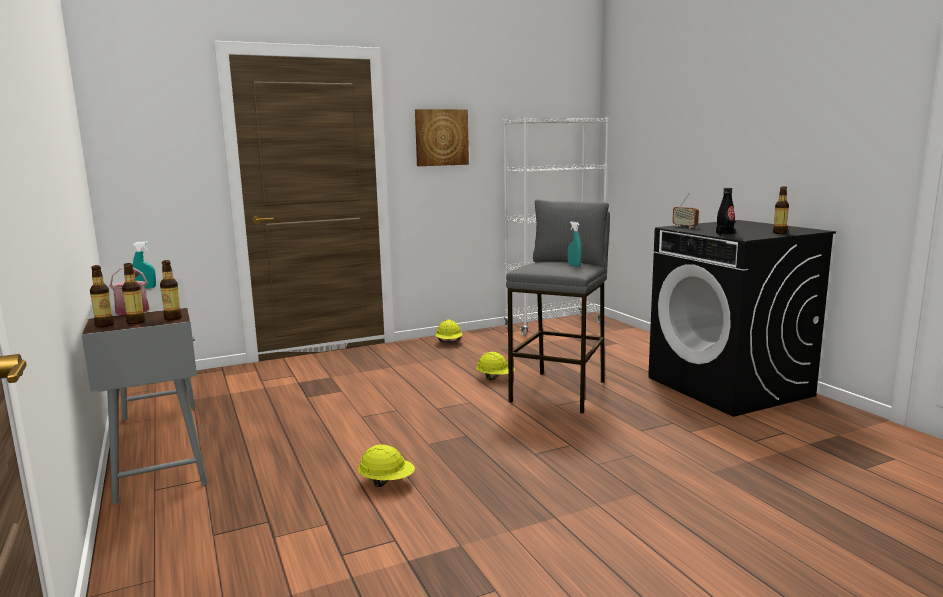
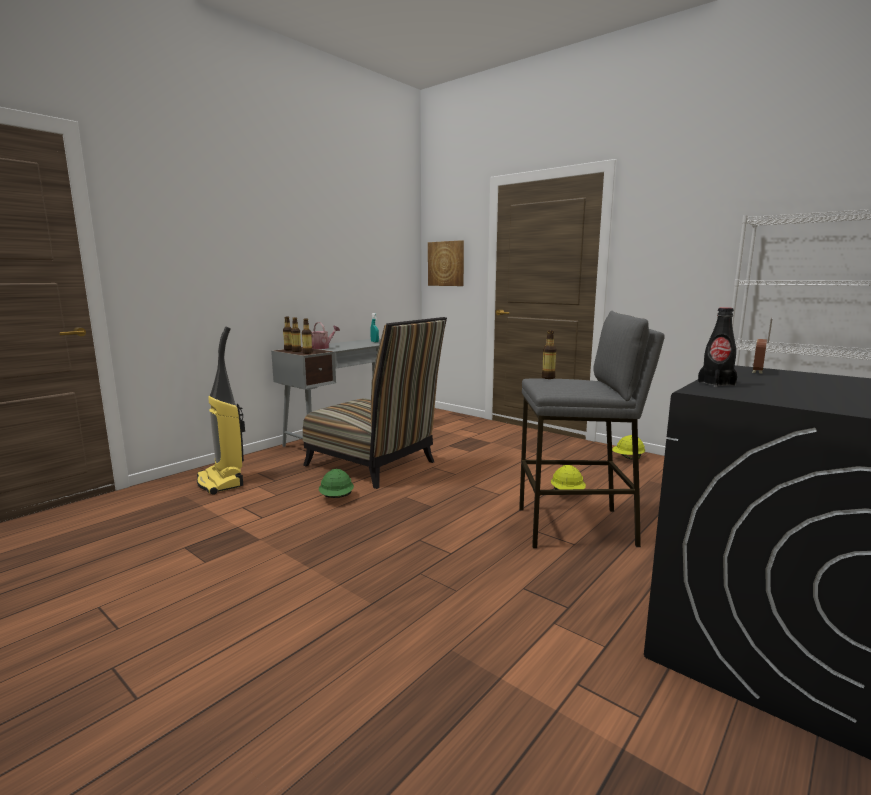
camera: 65 degrees right, 0 degrees up
(209, 572) = (222, 482): none -> vacuum cleaner
(312, 445) = (375, 465): none -> chair
(387, 482) = (337, 498): yellow hard hat -> green hard hat
(441, 137) = (670, 245): picture -> picture (446, 263)
(574, 265) = (580, 387): turquoise spray bottle -> none
(779, 233) = (815, 403): bottle -> bottle (548, 378)

